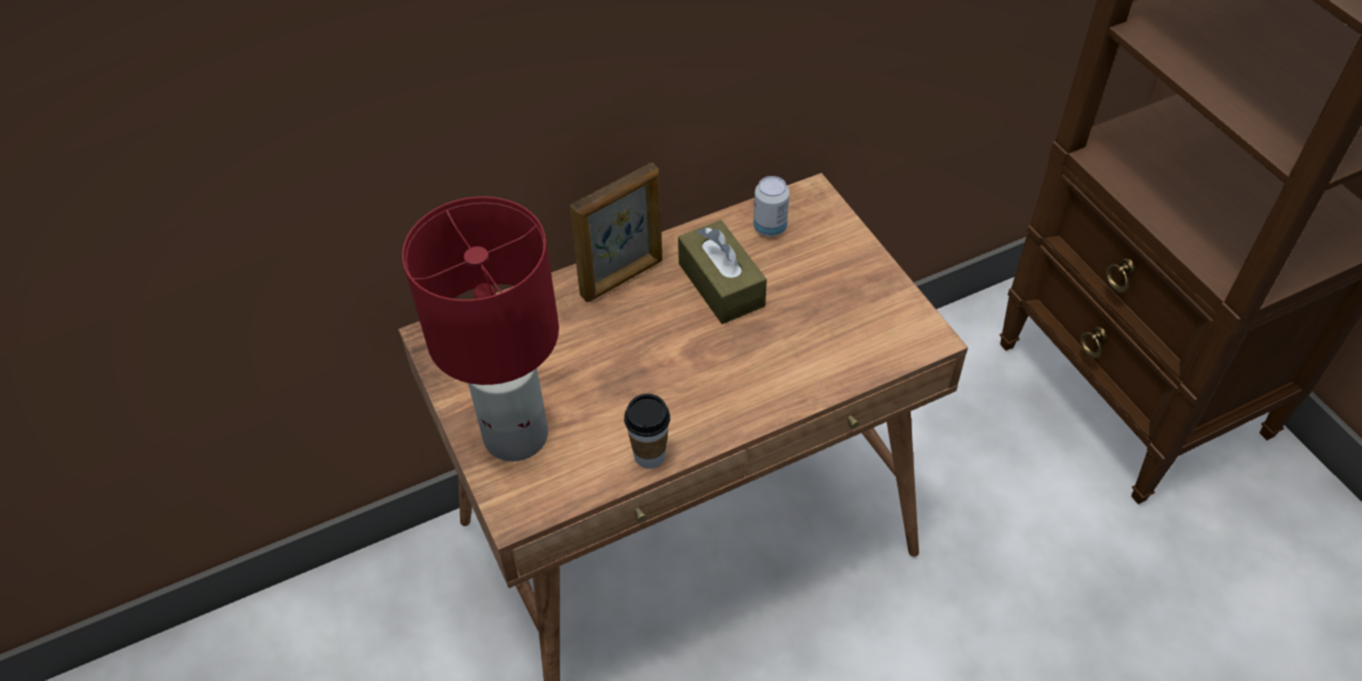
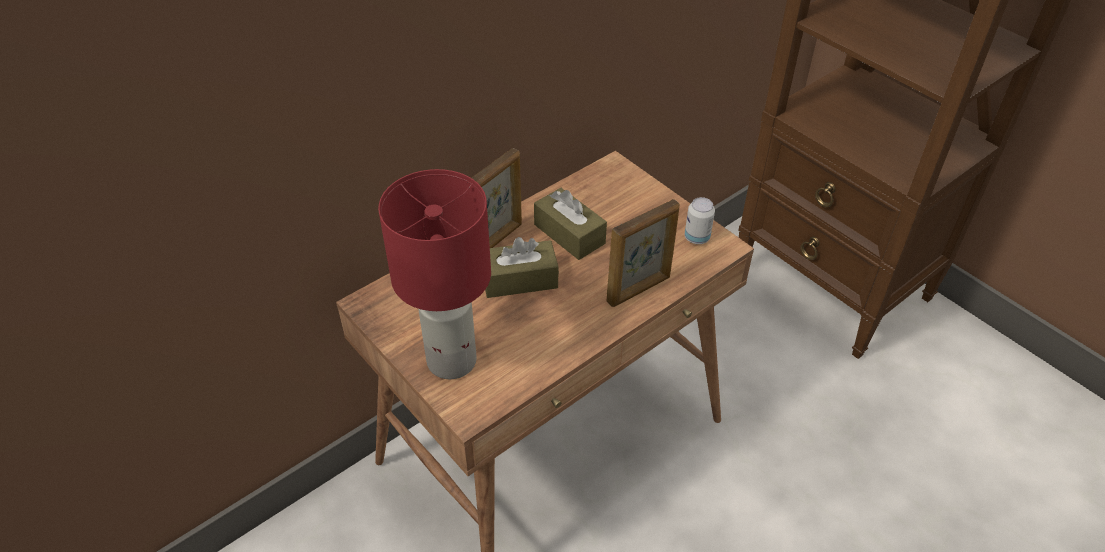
camera: 15 degrees left, 5 degrees down
(635, 339) = (519, 280): none -> brown tissue box
(649, 455) = (556, 357): cup -> none
(770, 228) = (591, 191): can -> can (697, 238)
(789, 380) = (639, 289): none -> picture frame

